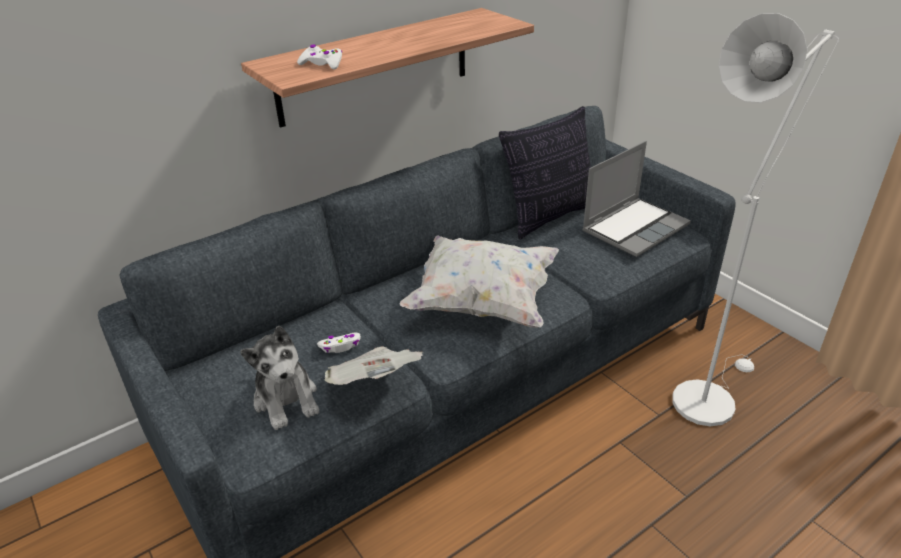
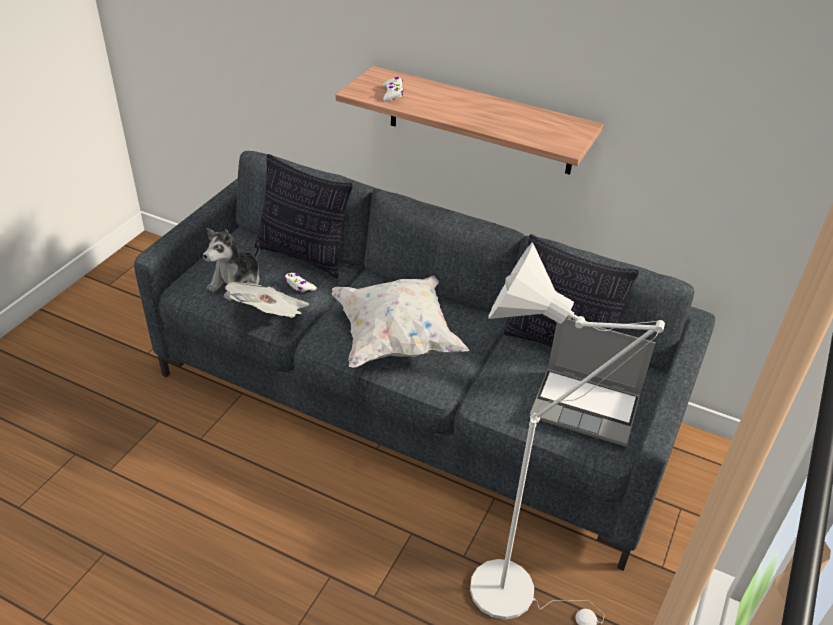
camera: 60 degrees right, 5 degrees up
(287, 329) = (303, 256): none -> pillow

